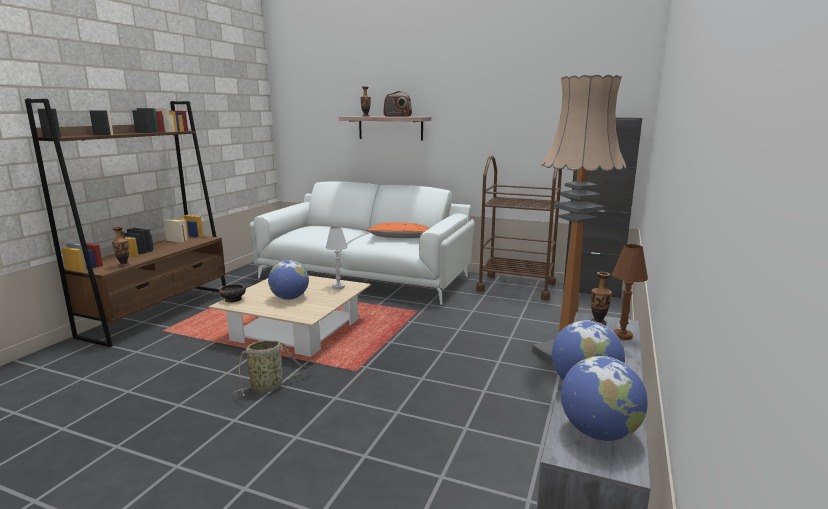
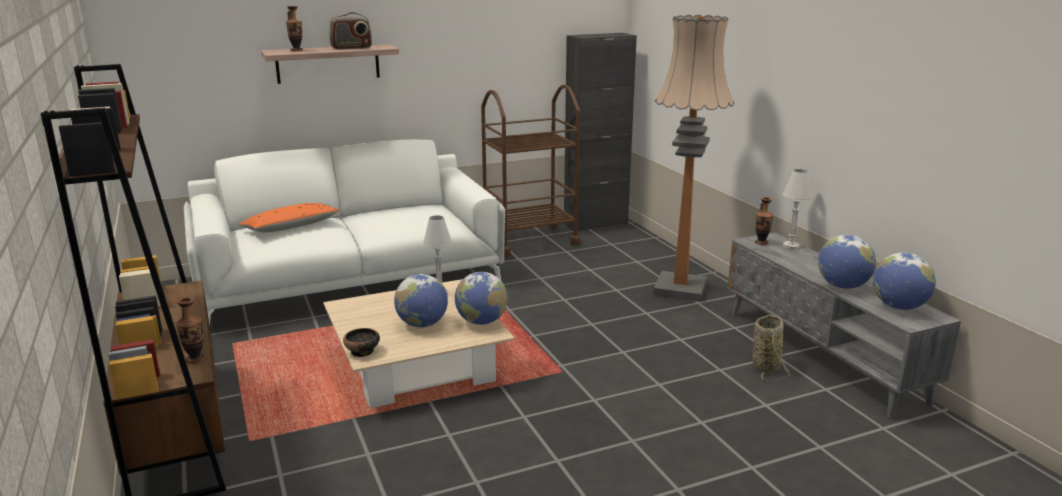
camera: 45 degrees left, 5 degrees up
(269, 387) = (521, 422): basket -> basket (765, 366)
(318, 309) = (481, 322): none -> globe
(400, 238) = (415, 215): orange pillow -> orange pillow (291, 227)
(622, 336) = (790, 246): brown table lamp -> white table lamp

